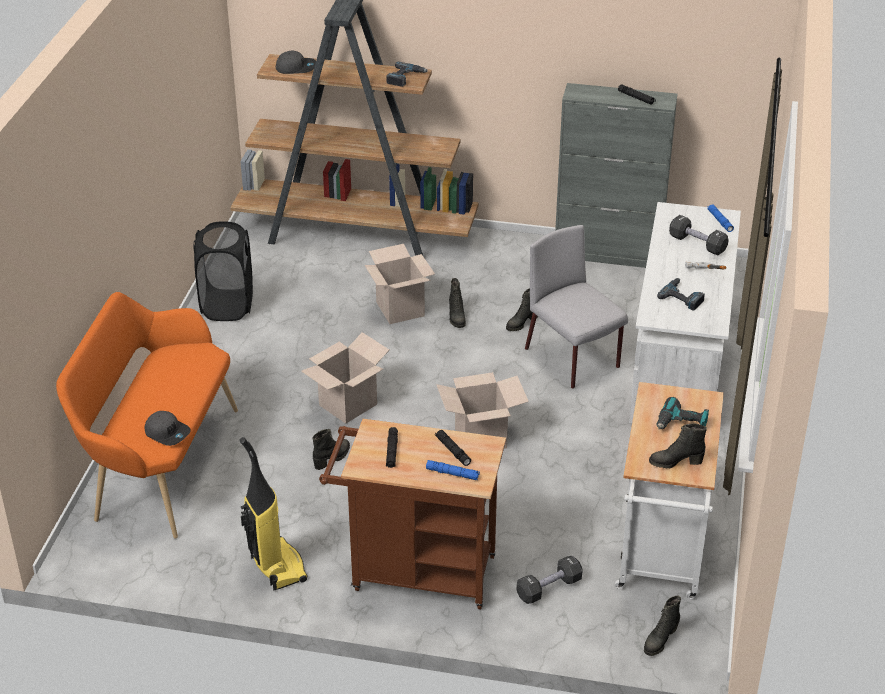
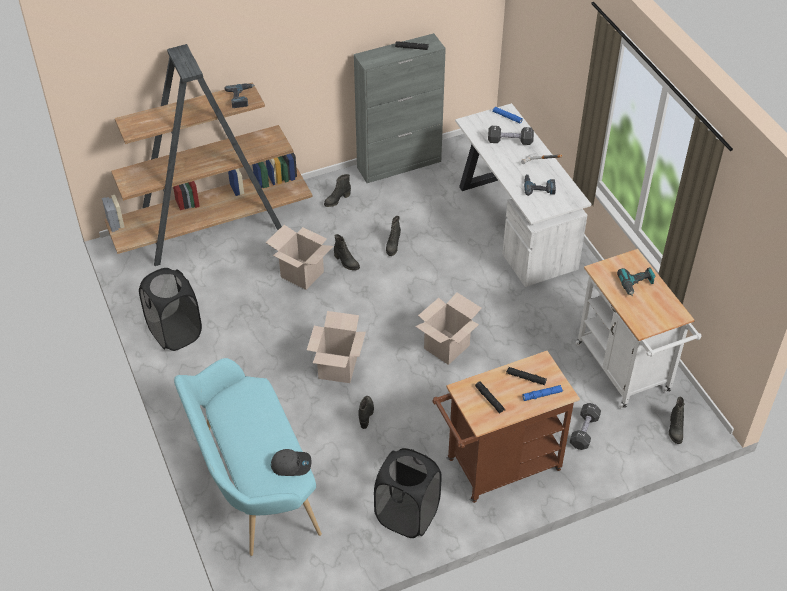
camera: 35 degrees left, 10 degrees up
(159, 465) = (252, 486): orange bench -> turquoise bench
(276, 566) = (407, 515): vacuum cleaner -> black laundry basket
(296, 67) = (149, 122): grey cap -> none
(573, 359) = (450, 257): grey chair -> none
(675, 462) = (658, 313): black boot -> black boot (337, 200)

